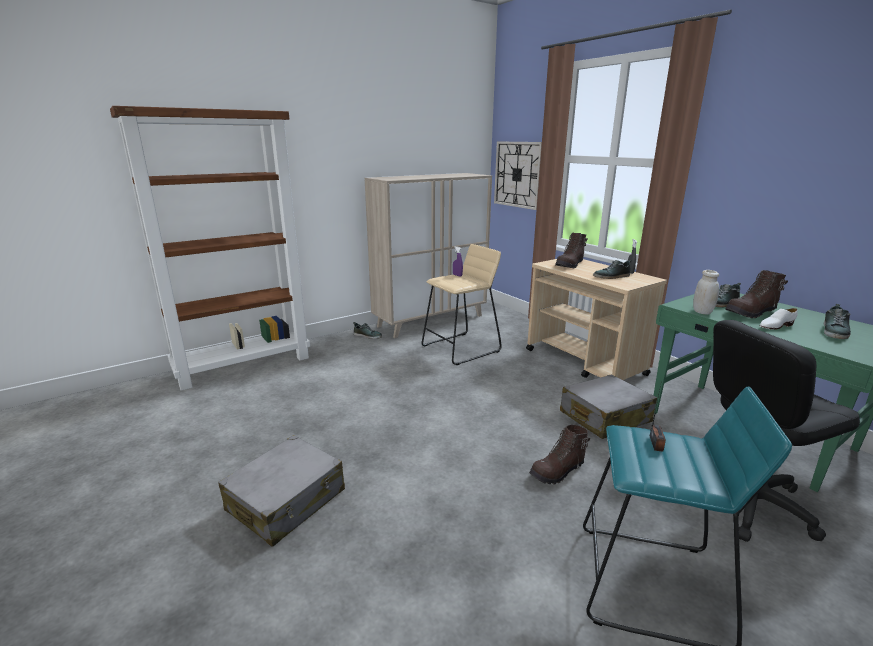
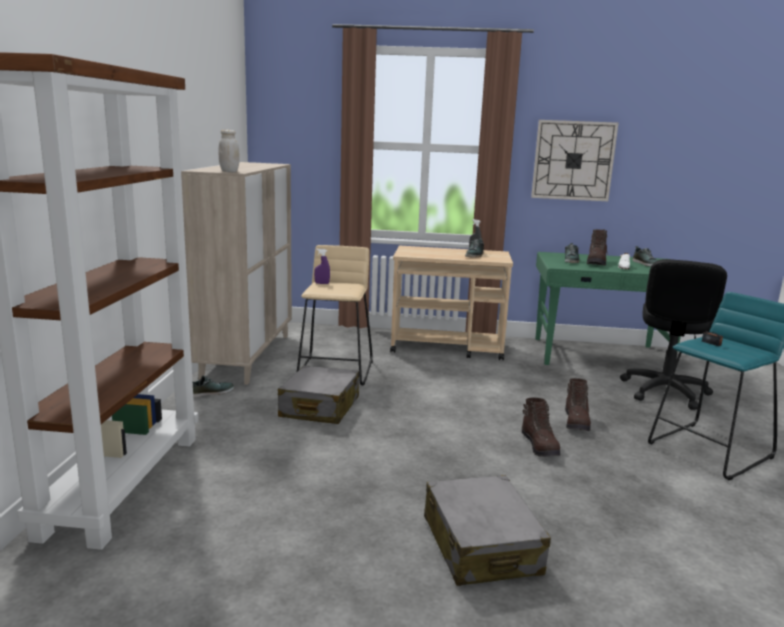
camera: 50 degrees left, 5 degrees down
(517, 174) = (297, 162): wall clock -> wall clock (573, 160)
(570, 265) = (423, 252): brown boot -> brown boot (540, 446)
(604, 417) = (531, 379): grey suitcase -> grey suitcase (319, 407)
(702, 312) = (578, 267): white jar -> white jar (229, 171)

